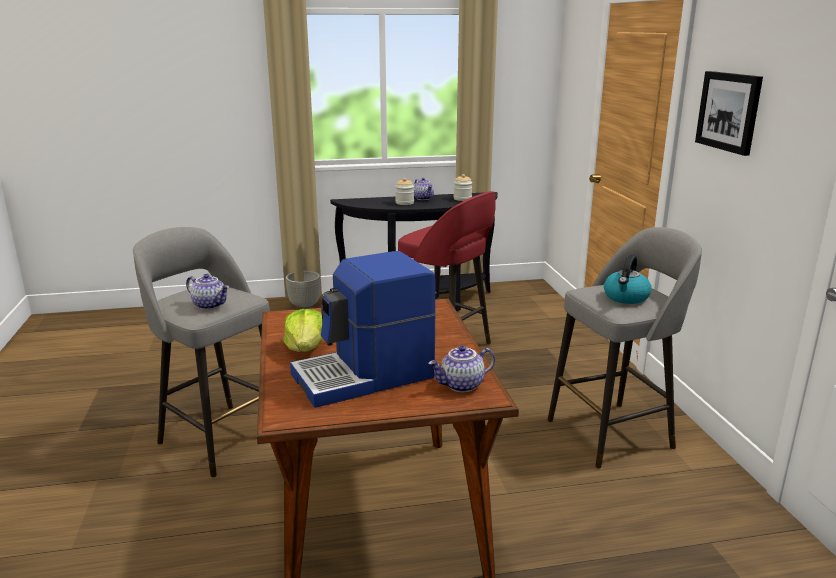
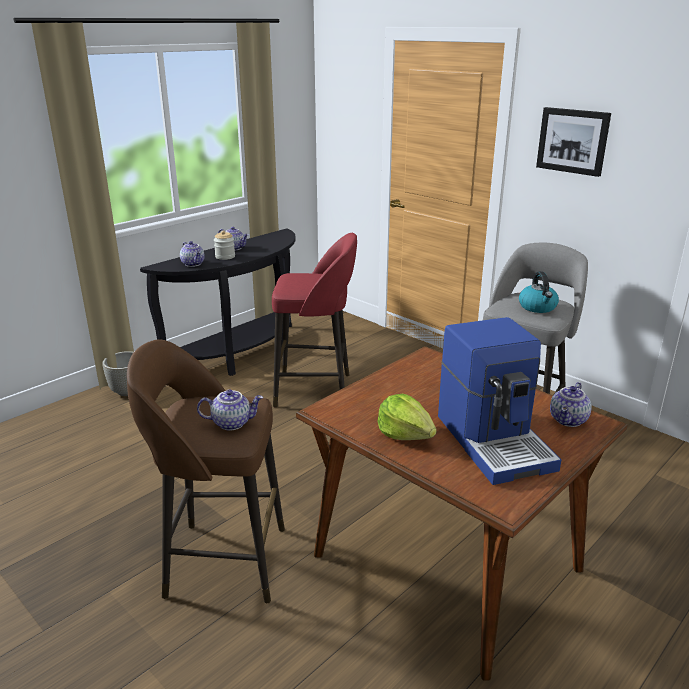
camera: 35 degrees left, 5 degrees up
(220, 437) = (222, 561): grey stool -> brown stool
(365, 376) = (495, 441): coffee machine -> coffee machine turned 45 degrees counterclockwise
(371, 203) = (193, 264): none -> teapot
(462, 199) = (271, 241): jar -> none

